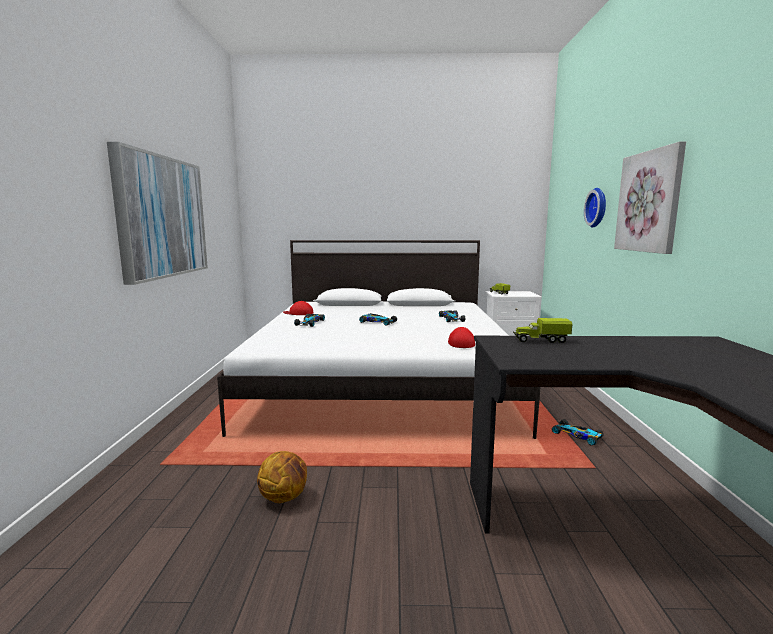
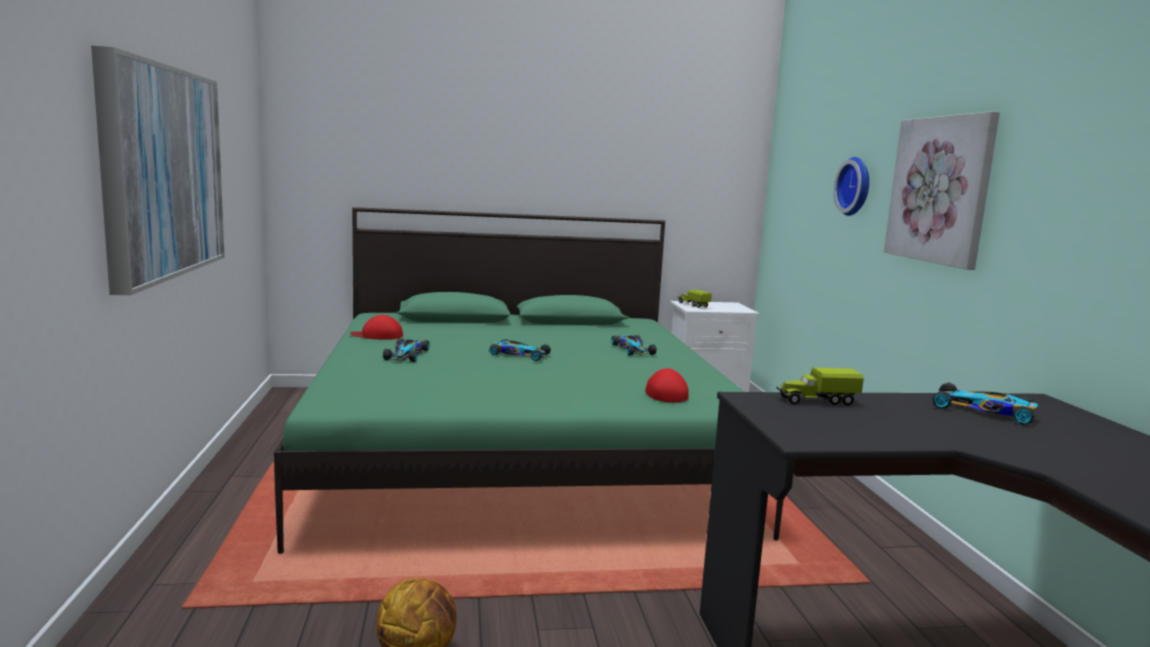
camera: 10 degrees left, 0 degrees up
(382, 380) = (520, 448): white bed -> green bed
(578, 436) = (836, 533): toy car -> toy car (985, 411)

